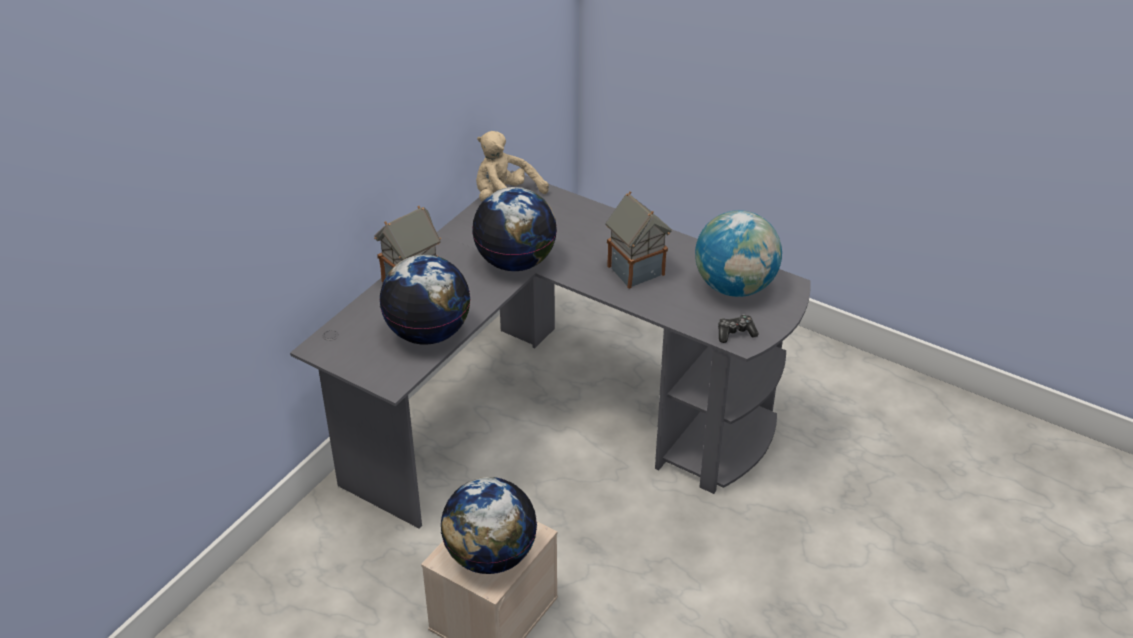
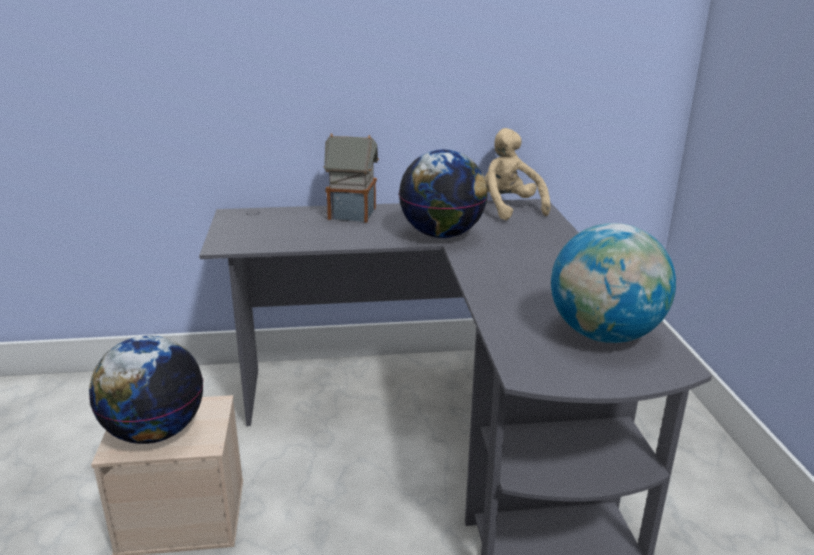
camera: 50 degrees right, 15 degrees down
(428, 333) = (301, 237): globe -> none
(637, 271) = (527, 281): toy house -> none
(735, 333) = (533, 364): game controller -> none

